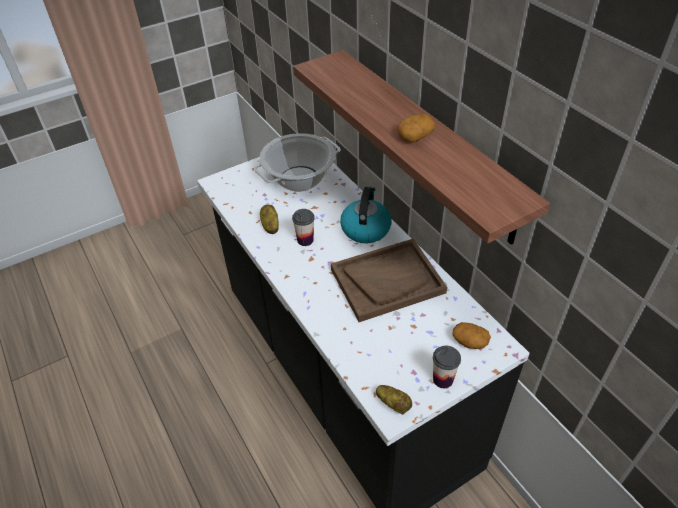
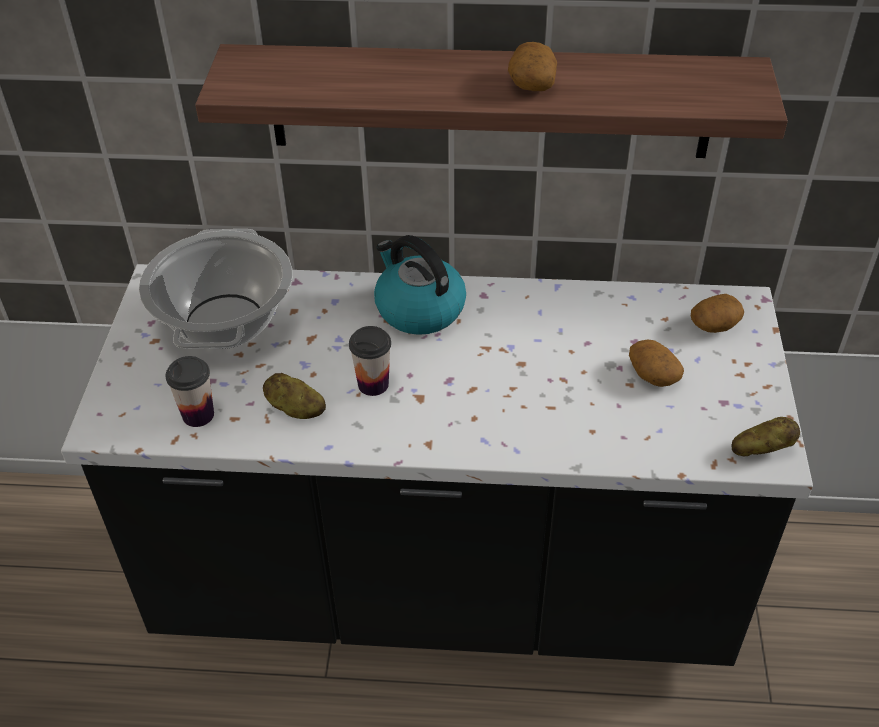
camera: 55 degrees left, 0 degrees up
(387, 281) = (543, 341): brown tray -> none
(405, 333) = (652, 374): none -> potato
(443, 379) = (755, 382): cup -> cup (198, 415)

